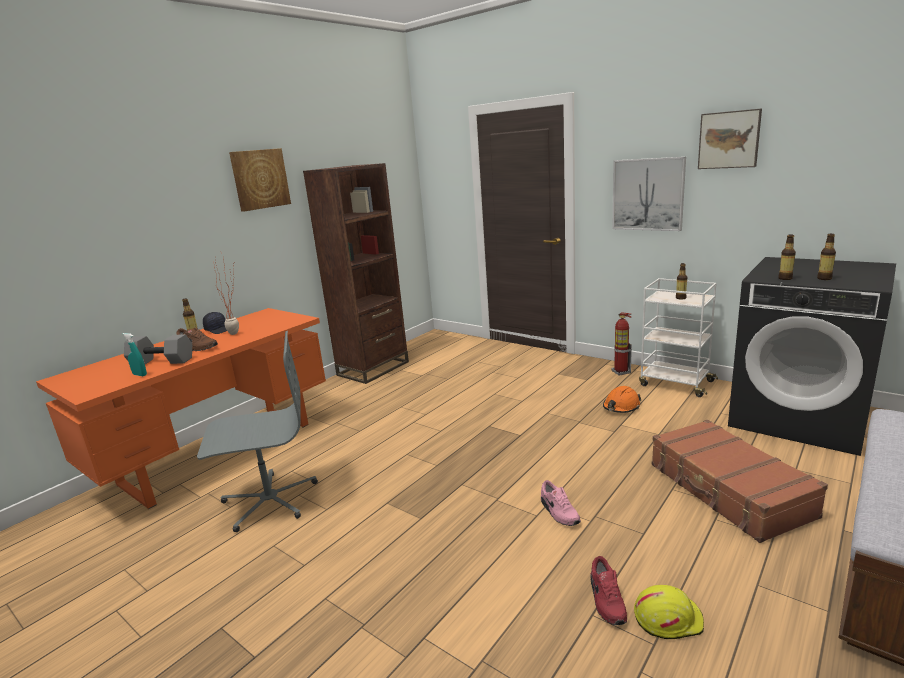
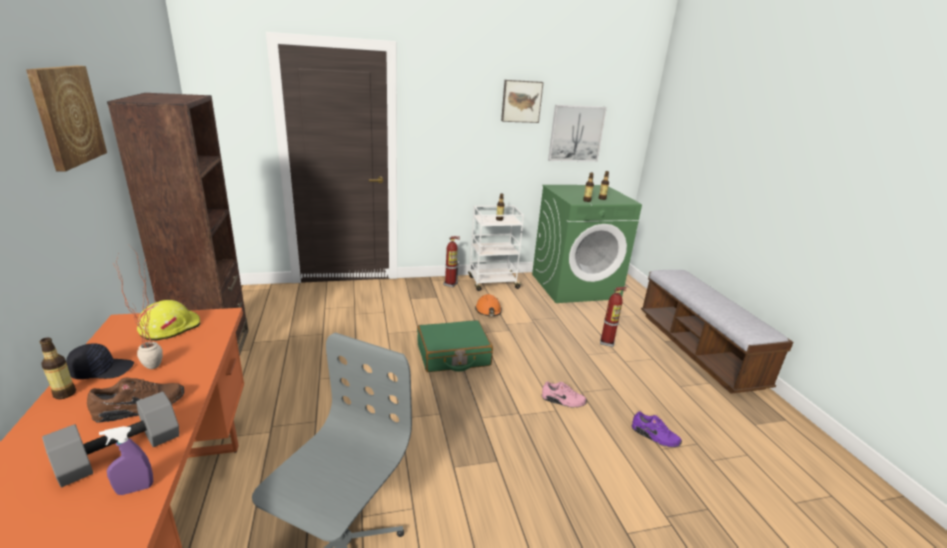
camera: 55 degrees left, 5 degrees up
(140, 375) = (135, 489): turquoise spray bottle -> purple spray bottle
(519, 430) = (453, 355): none -> green suitcase
(606, 601) = (654, 436): red shoe -> purple shoe
(648, 194) = (463, 139): picture -> picture (576, 133)
(667, 618) = (682, 426): yellow hard hat -> yellow hard hat (170, 327)
(728, 490) = (607, 342): brown suitcase -> fire extinguisher
(799, 418) = (575, 286): black washing machine -> green washing machine

